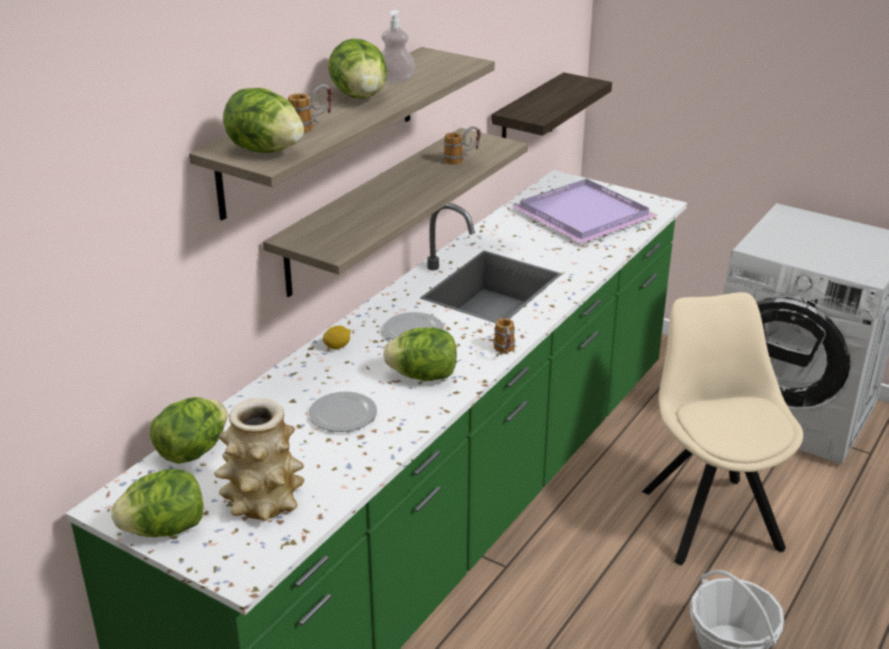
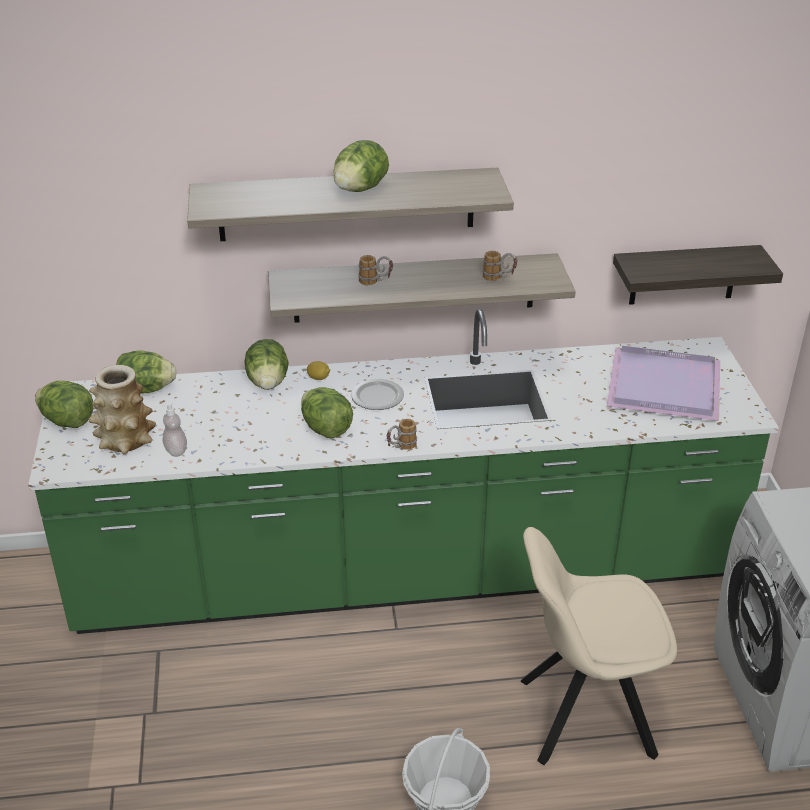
camera: 50 degrees right, 5 degrees up
(265, 150) = (223, 201): lettuce -> lettuce (268, 383)
(311, 127) = (282, 197): mug -> mug (376, 282)
(343, 415) = (244, 421): plate -> none
(396, 79) = (412, 186): soap dispenser -> soap dispenser (176, 450)
(709, 519) = (585, 716): beige chair -> beige chair turned 135 degrees counterclockwise

